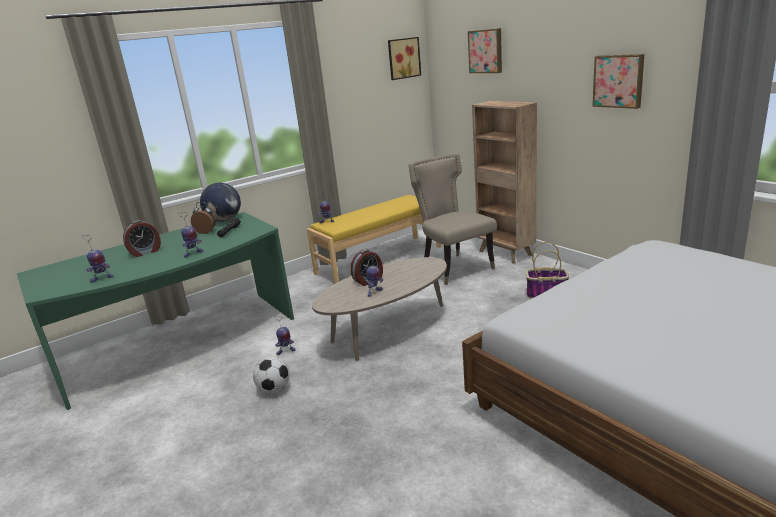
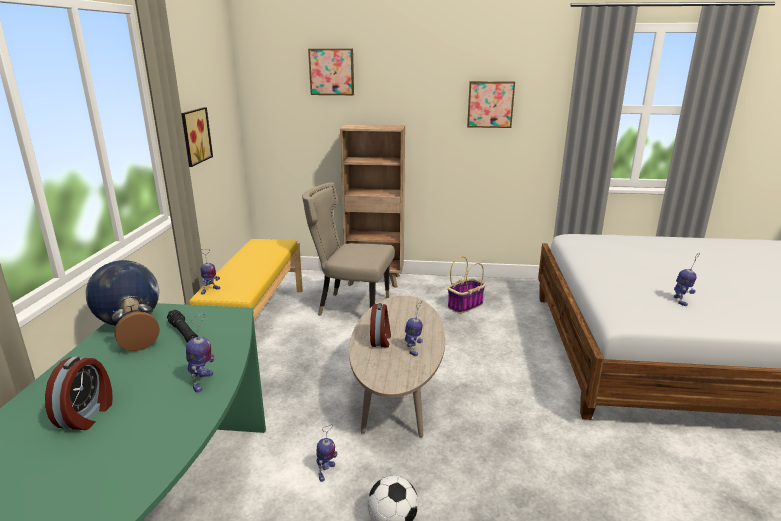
camera: 50 degrees left, 0 degrees up
(101, 279) = (106, 496): toy robot -> toy robot (681, 301)
(403, 58) = (222, 74): picture -> picture (194, 136)

